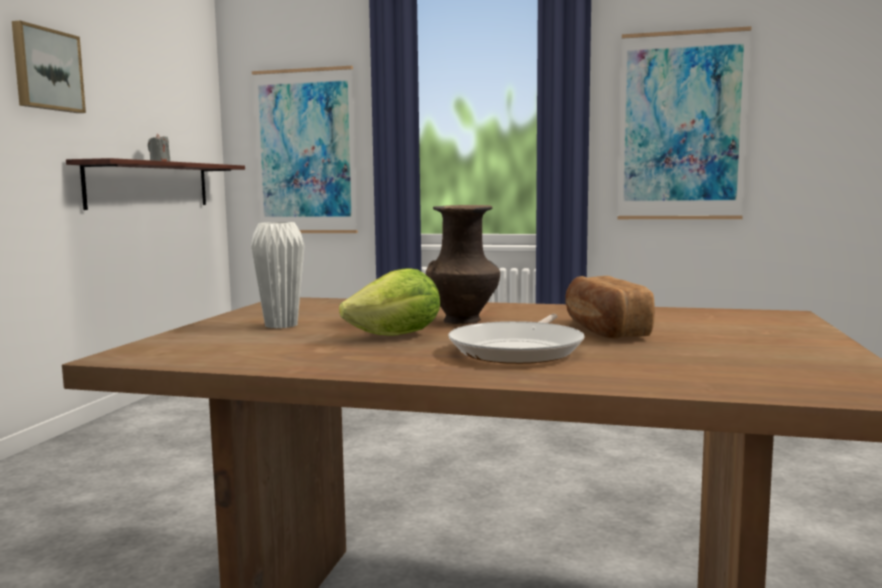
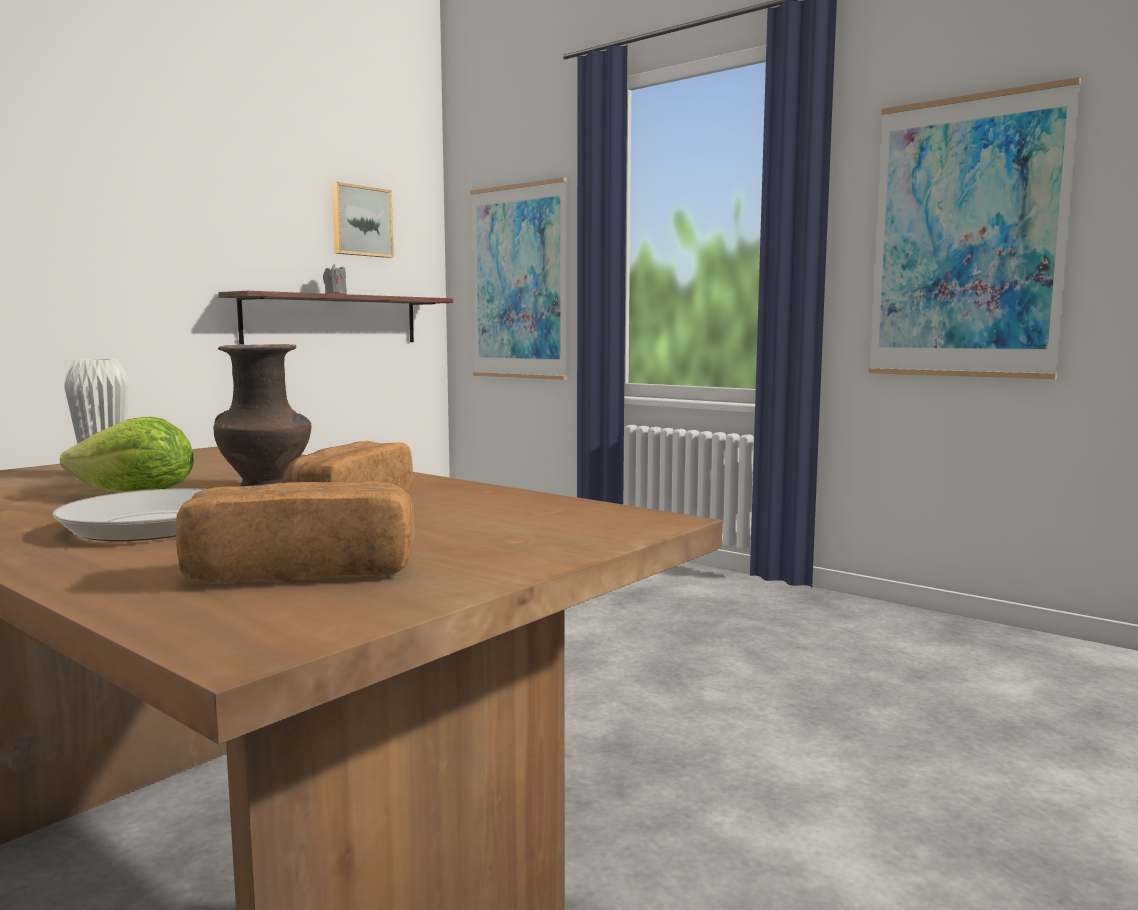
camera: 25 degrees right, 0 degrees up
(46, 69) = (198, 201): picture -> picture (361, 221)
(738, 361) = (302, 572): none -> bread

